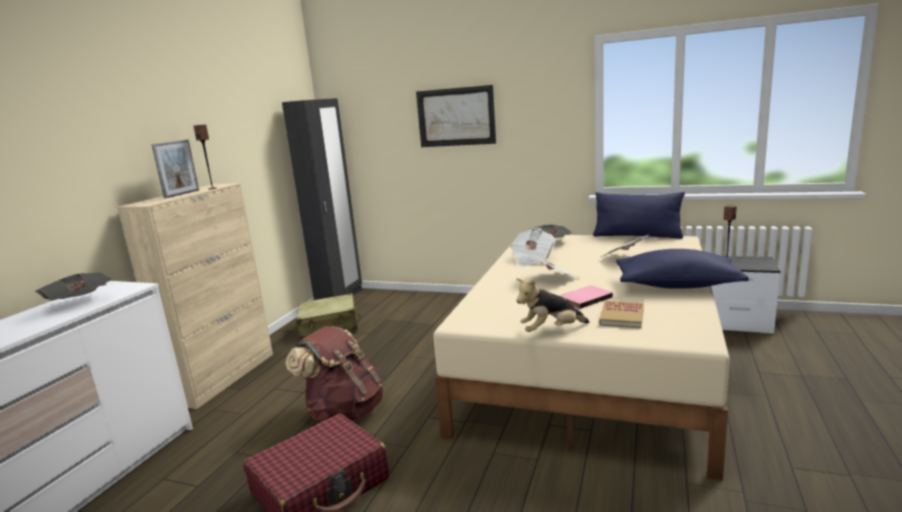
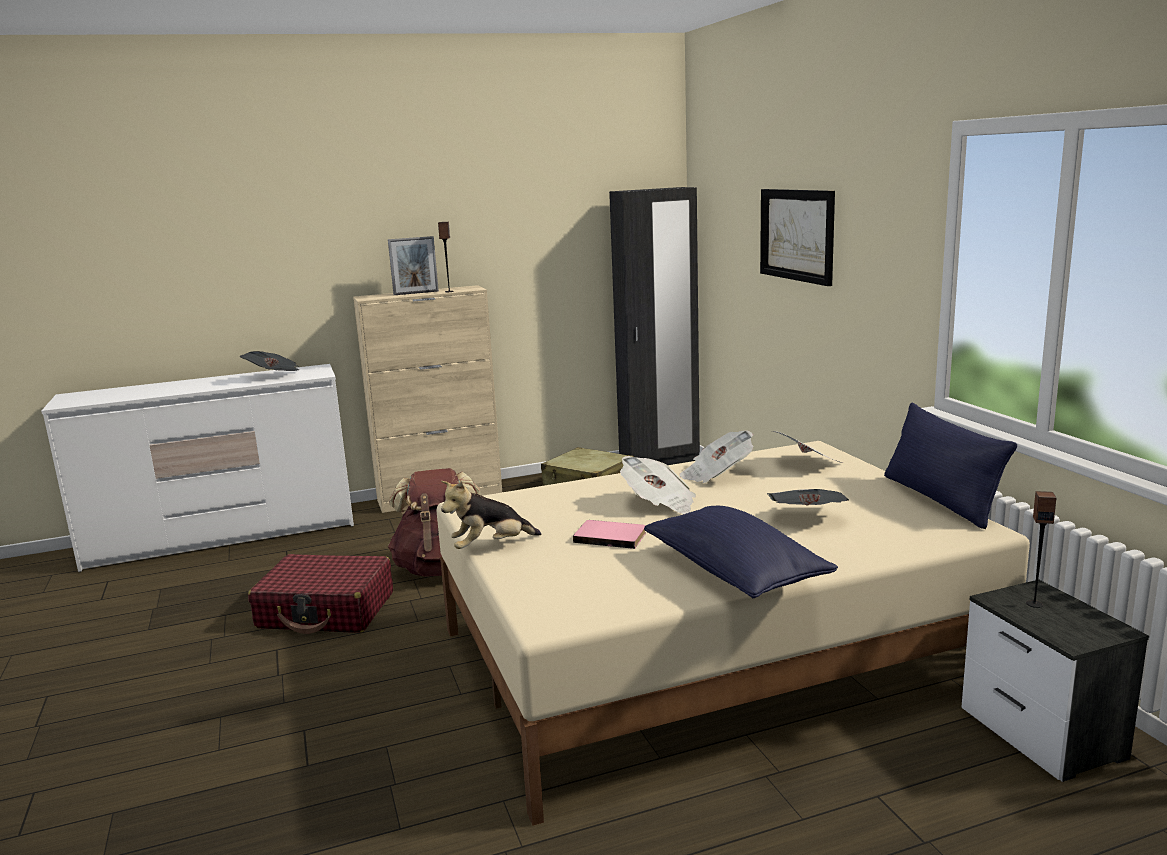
camera: 50 degrees right, 0 degrees up
(551, 331) = (490, 547): plush toy -> plush toy turned 60 degrees counterclockwise
(622, 316) = (575, 568): book -> none

